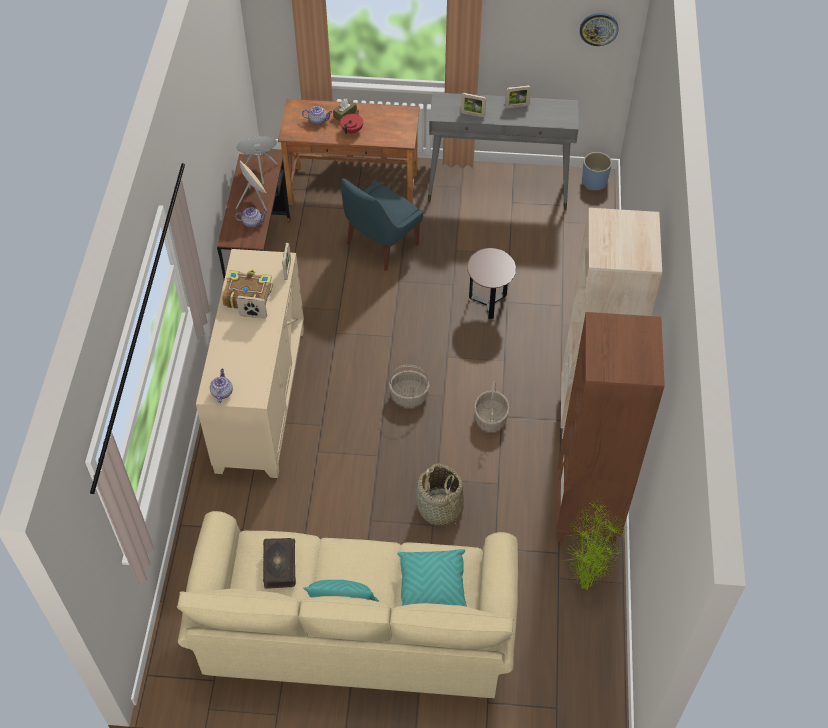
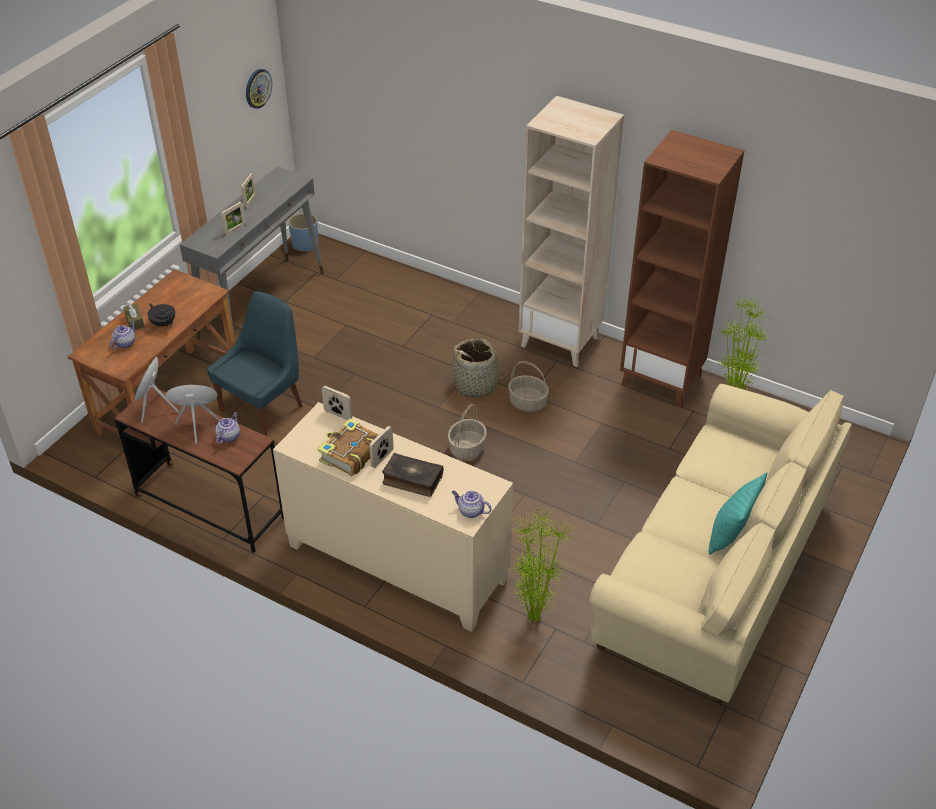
camera: 65 degrees left, 10 degrees down
(244, 512) = (534, 620): none -> potted plant
(279, 566) = (665, 567): book -> book (412, 480)
(352, 130) = (163, 323): red teapot -> black teapot
(380, 246) = (264, 407): blue chair -> blue chair turned 120 degrees counterclockwise
(432, 587) = (736, 465): turquoise pillow -> none
(440, 508) = (608, 470): basket -> basket (476, 385)
(488, 304) = (395, 358): brown side table -> none

